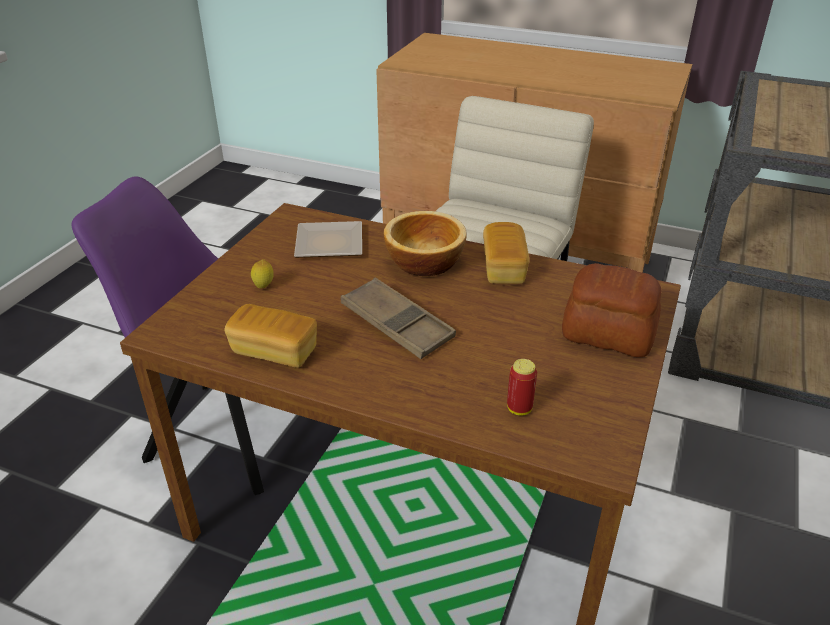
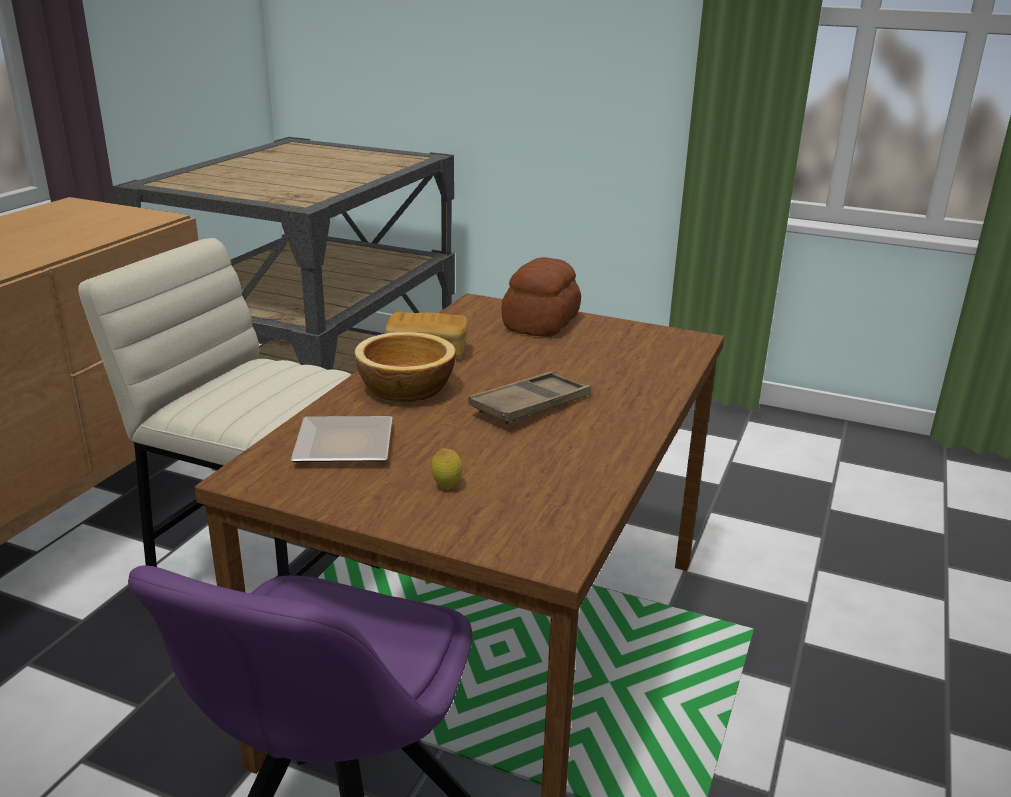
camera: 90 degrees left, 10 degrees down
(274, 351) = (585, 471): bread -> none
(519, 408) = (648, 361): can -> none

